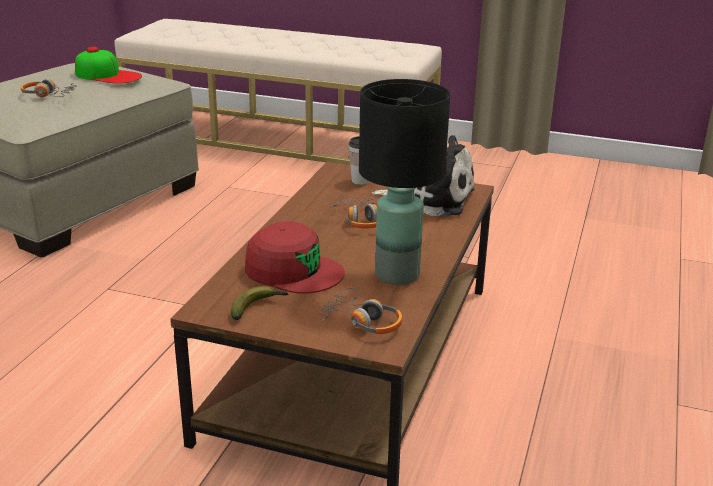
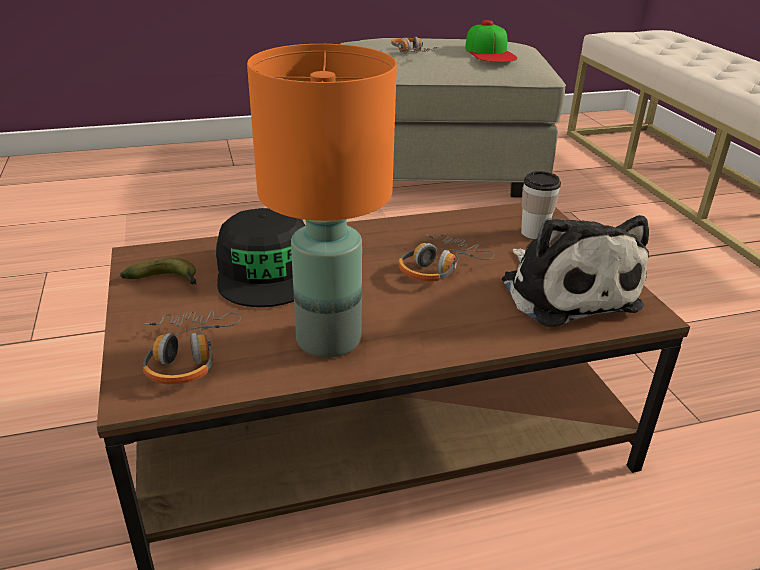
camera: 55 degrees right, 5 degrees up
(293, 270) = (267, 271): red cap -> black cap
(398, 274) = (330, 340): black table lamp -> orange table lamp

